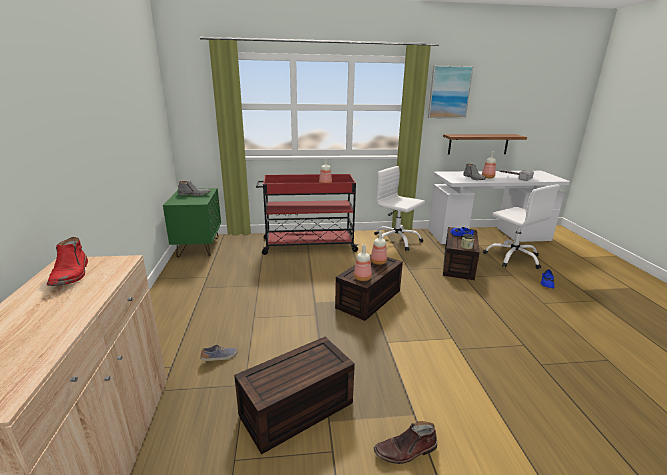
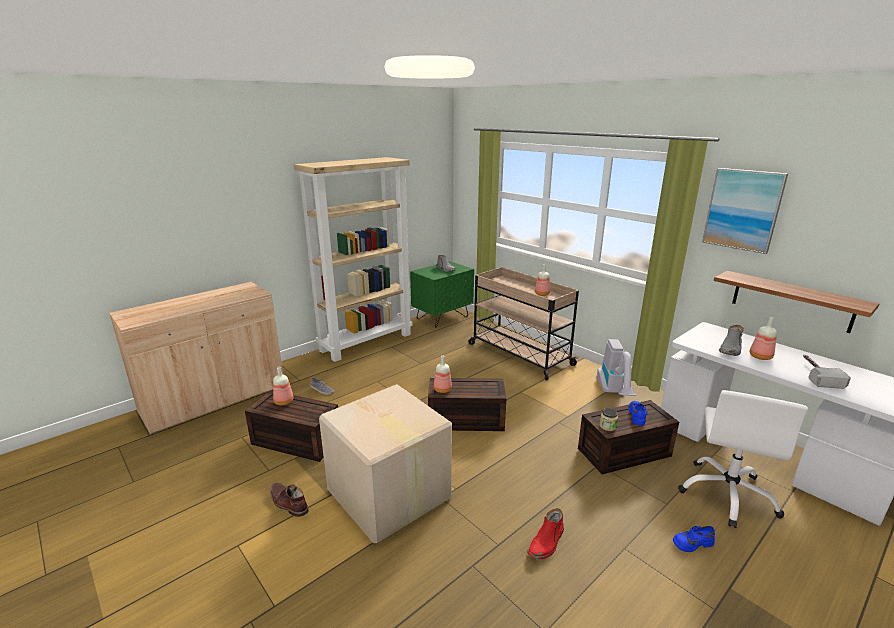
camera: 55 degrees right, 0 degrees up
(71, 274) = (235, 291): red boot -> red boot (546, 542)
(168, 296) = (366, 342): none -> beige bookcase
(308, 245) = (518, 354): red cart -> beige cart
(377, 262) = (484, 386): bottle -> bottle (283, 401)
(396, 240) = (614, 393): white office chair -> vacuum cleaner
(439, 375) = (388, 495): none -> cardboard box

